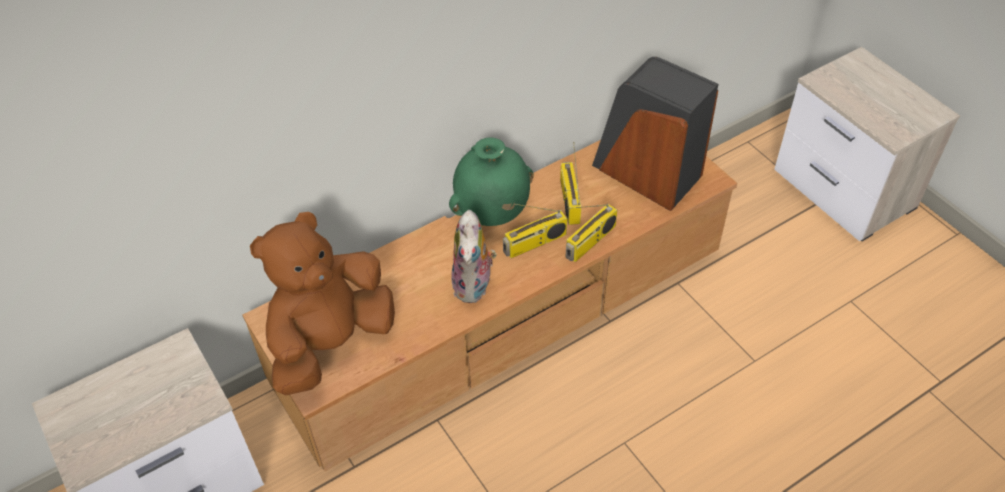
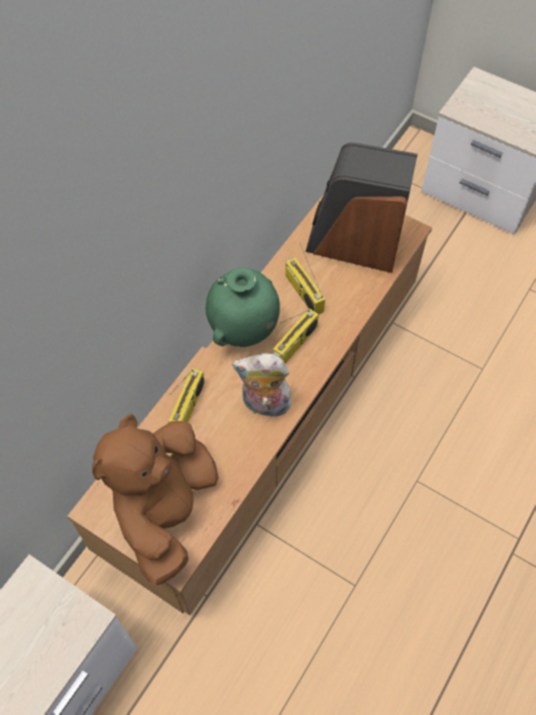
camera: 25 degrees left, 10 degrees up
(474, 286) = (264, 405): plush toy -> plush toy turned 120 degrees clockwise
(590, 242) = (341, 326): radio -> radio (188, 408)

